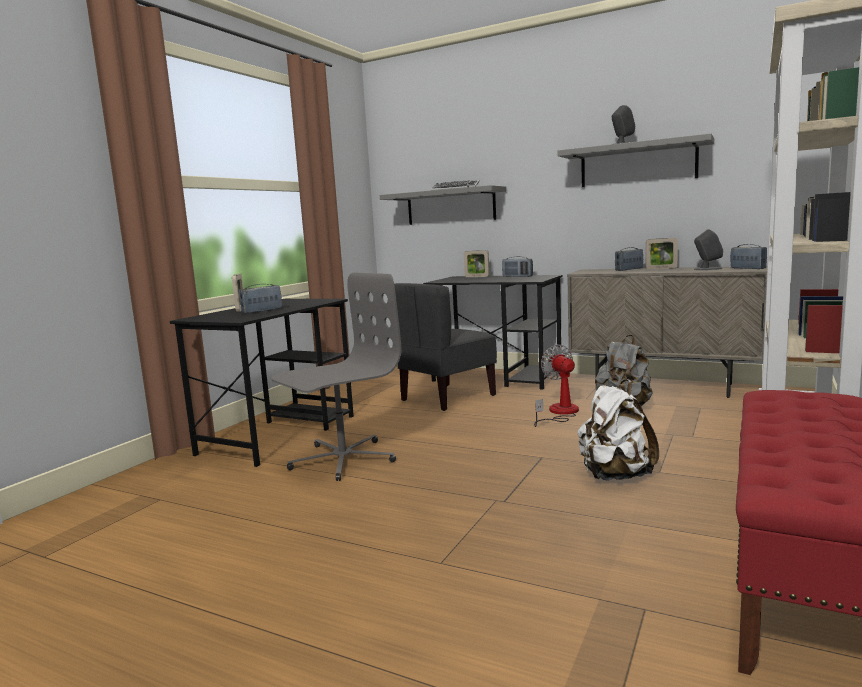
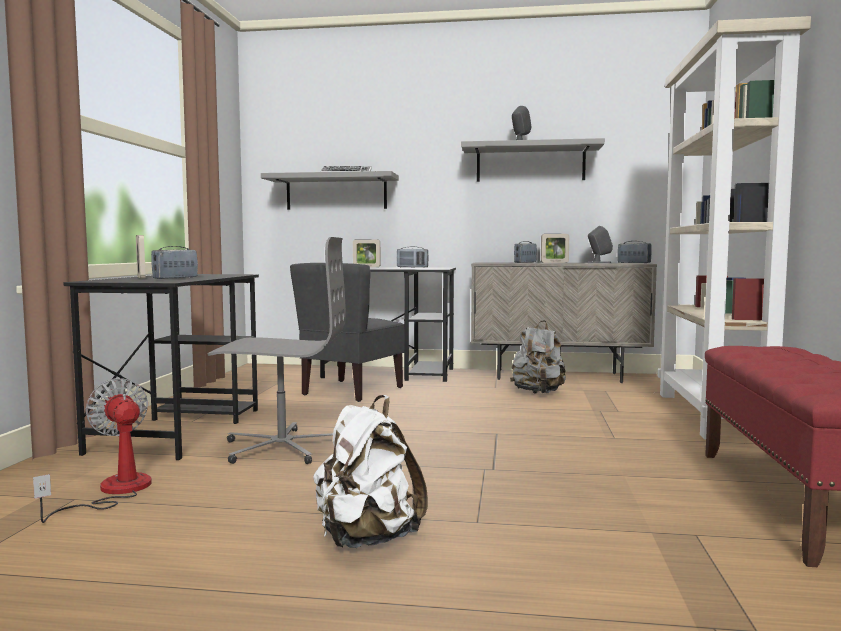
camera: 20 degrees left, 5 degrees down
(342, 459) = (281, 447): grey office chair -> grey office chair turned 60 degrees clockwise
(559, 413) = (481, 399): fan -> fan (113, 492)
(614, 476) = (578, 443): white backpack -> white backpack (366, 539)

